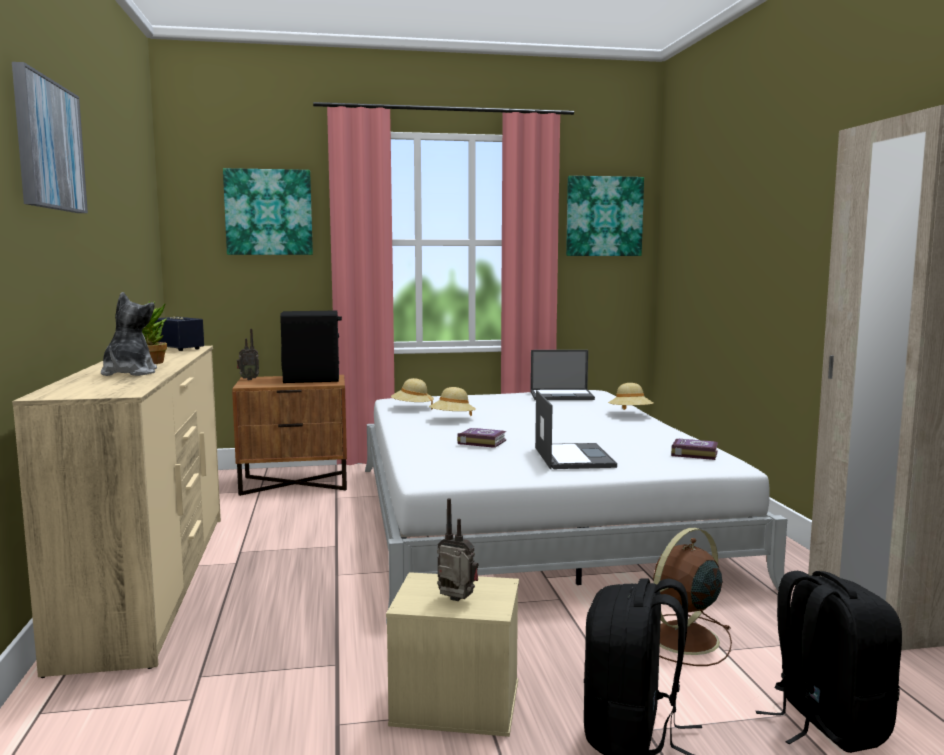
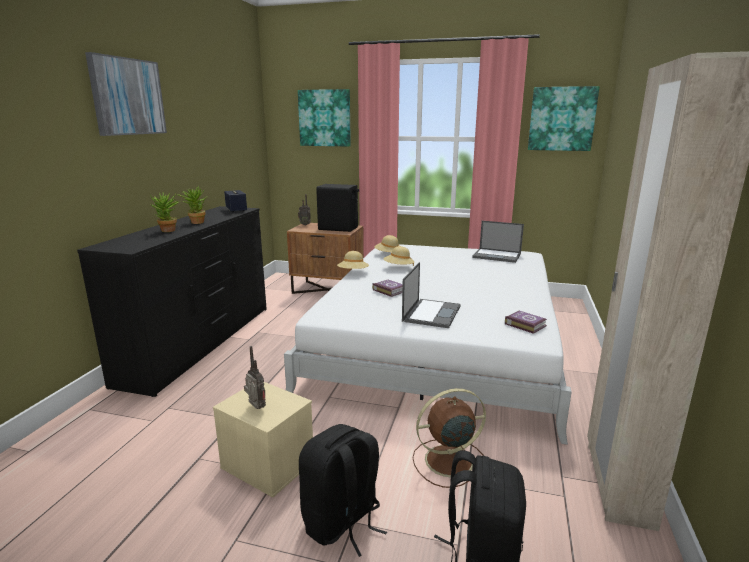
camera: 25 degrees right, 10 degrees up
(128, 373) = (168, 231): plush toy -> potted plant
(152, 581) = (201, 342): beige dresser -> black dresser
(630, 414) = (528, 279): beige hat -> beige hat (353, 273)

